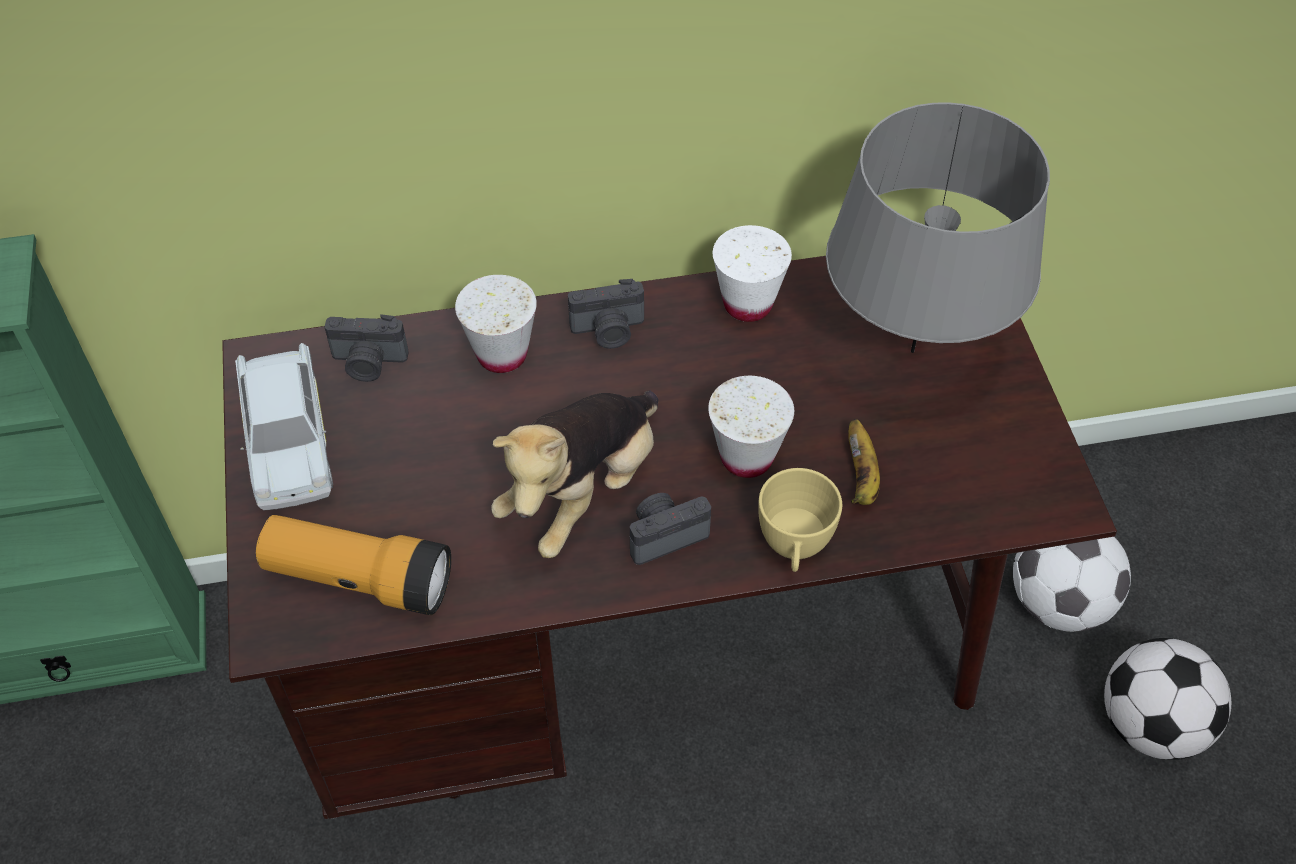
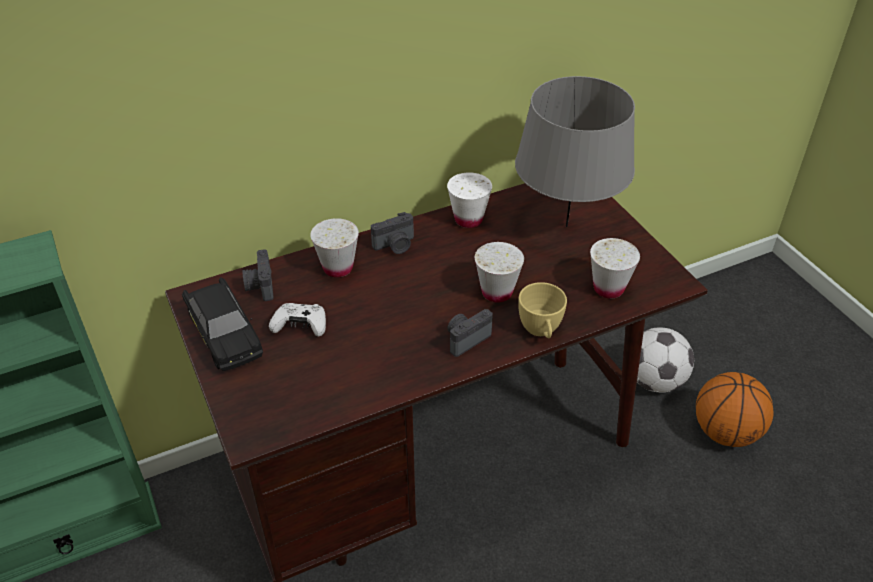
camera: 15 degrees left, 10 degrees down
(288, 439) = (224, 333): white toy car -> black toy car
(359, 579) = (294, 397): flashlight -> none
(368, 363) = (260, 286): camera -> camera turned 90 degrees clockwise
(409, 452) = (301, 326): none -> white game controller
(582, 491) = (410, 326): plush toy -> none
(861, 477) = (563, 290): banana -> none
(941, 490) = (608, 288): none -> white cup
(1150, 724) = (725, 432): football -> basketball

